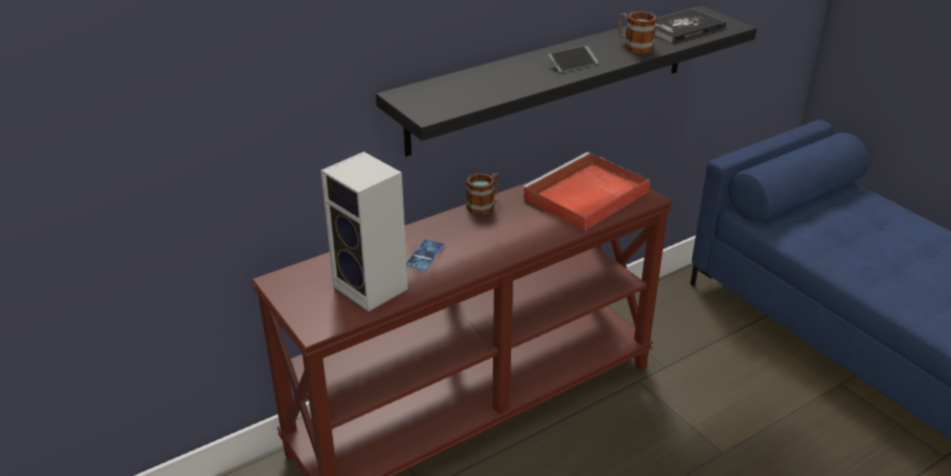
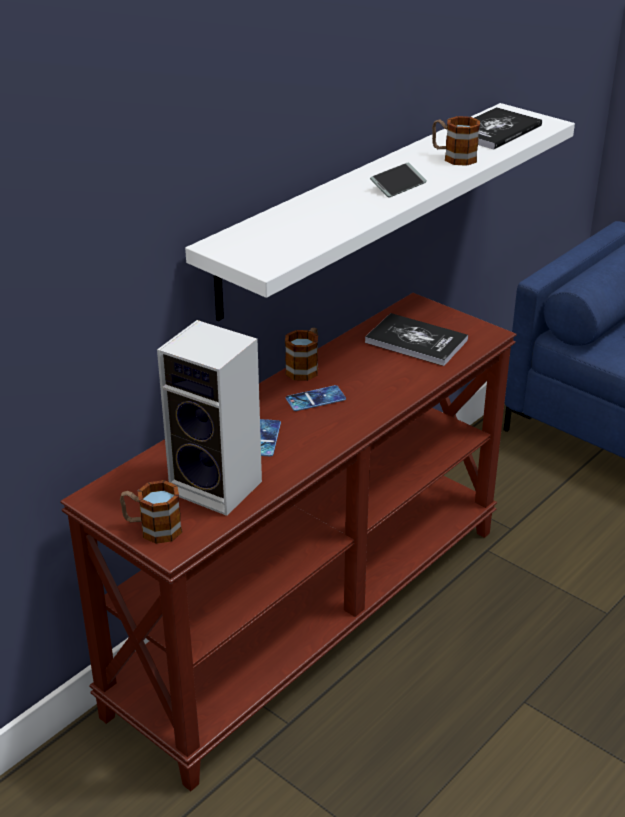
camera: 15 degrees left, 0 degrees up
(307, 312) = (152, 528): none -> mug
(481, 231) = (315, 399): none -> phone
(553, 78) = (362, 205): black shelf -> white shelf
(585, 196) = (416, 341): red tray -> book

